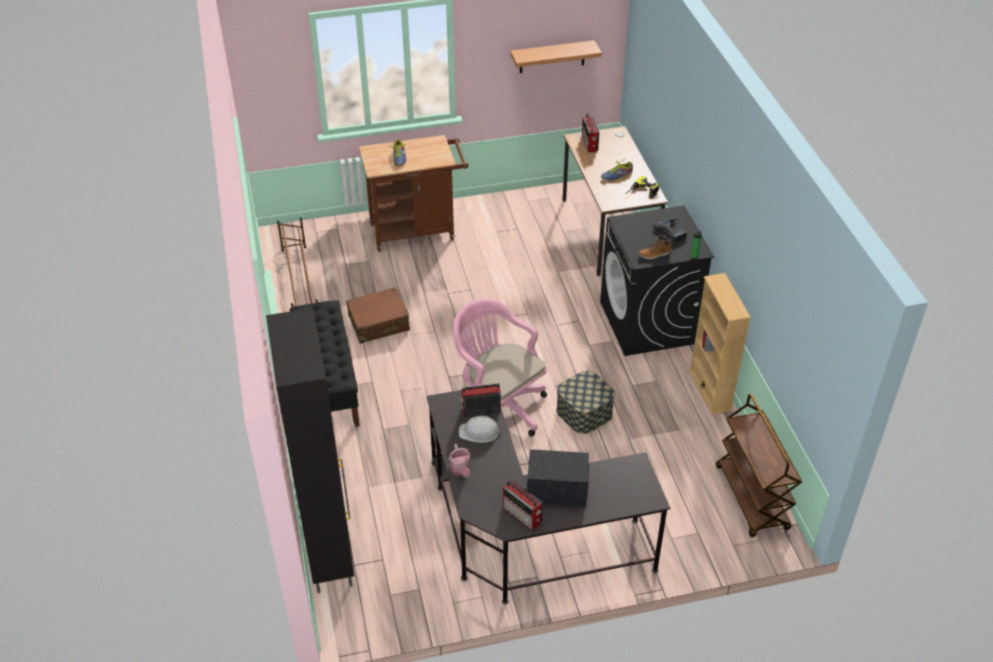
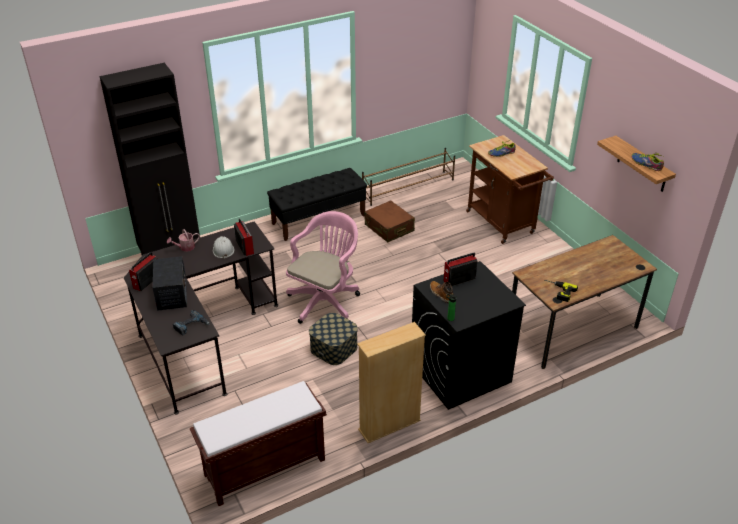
camera: 75 degrees right, 5 degrees down
(589, 144) = (609, 251): radio -> radio (458, 280)
(617, 176) = (572, 273): shoe -> shoe (646, 164)
(673, 231) = (480, 301): power drill -> power drill (191, 326)
(752, 498) = (264, 468): brown cart -> brown bench

